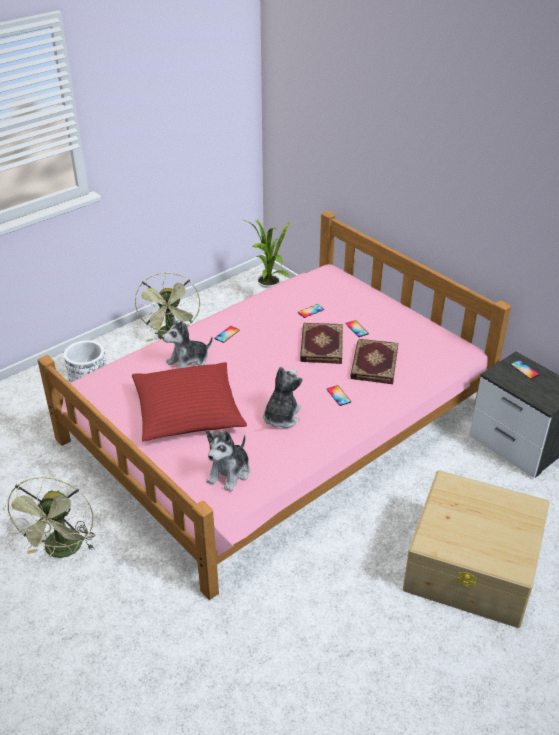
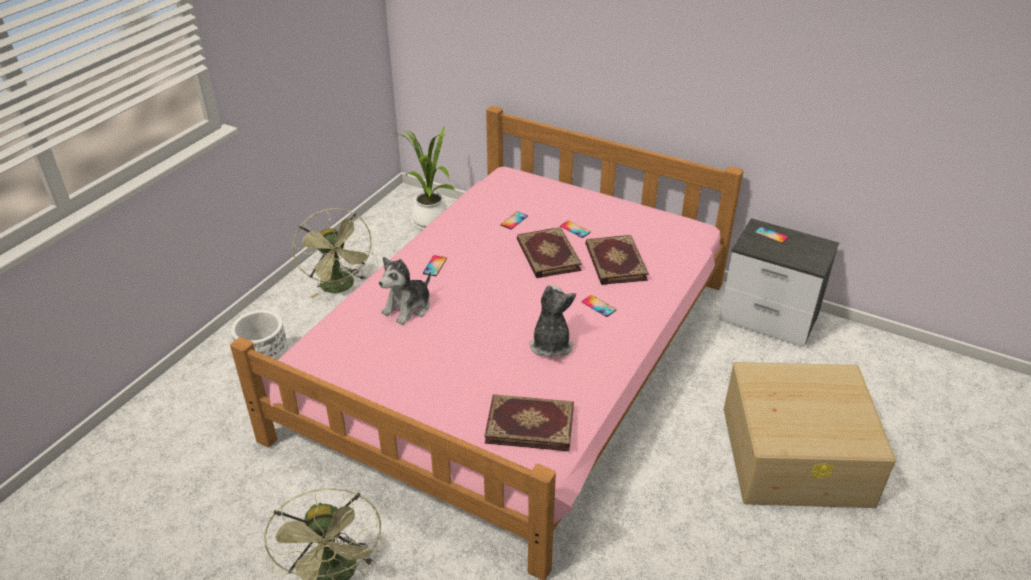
camera: 20 degrees left, 0 degrees up
(188, 411) = (440, 364): red pillow -> none
(230, 473) = (530, 423): plush toy -> book

